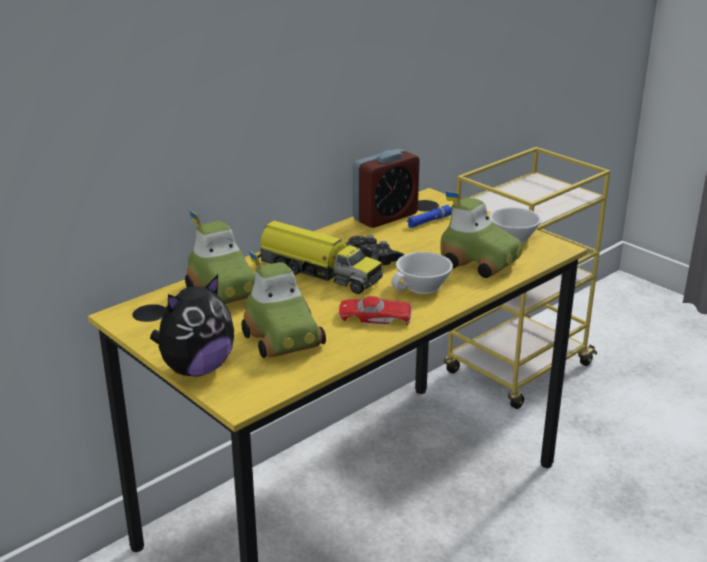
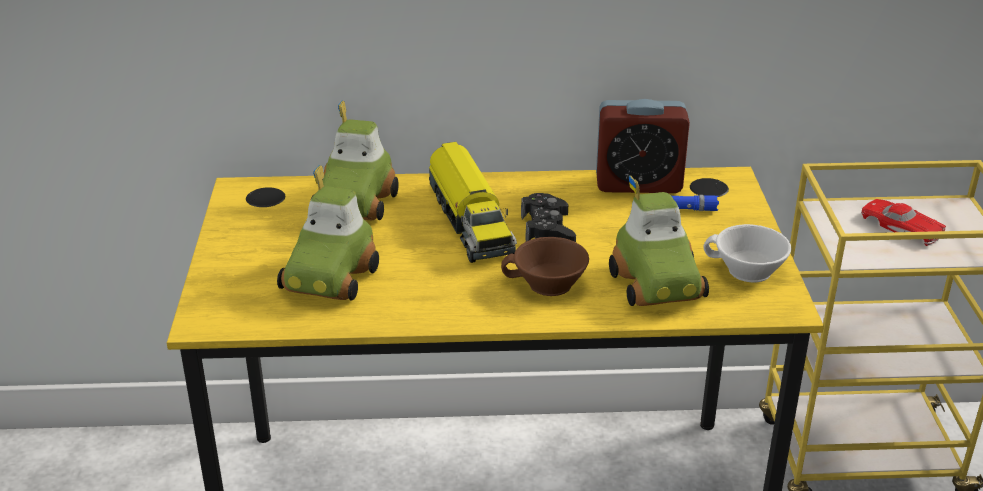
camera: 40 degrees right, 5 degrees up
(196, 369) = (218, 271): plush toy -> none
(375, 317) = (447, 295): red toy car -> red toy car (901, 227)
(423, 287) = (547, 285): white cup -> brown cup

